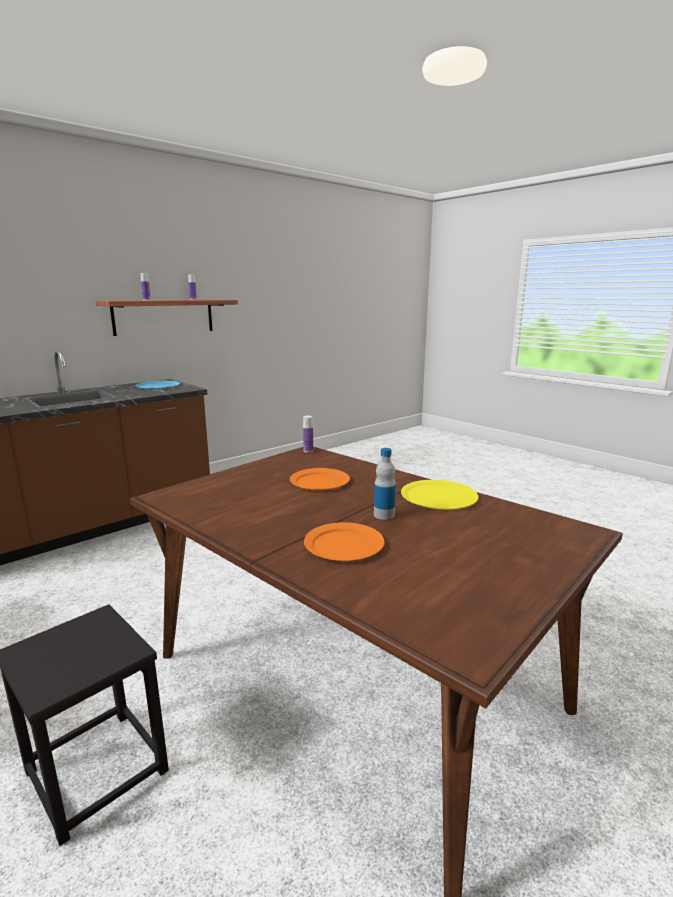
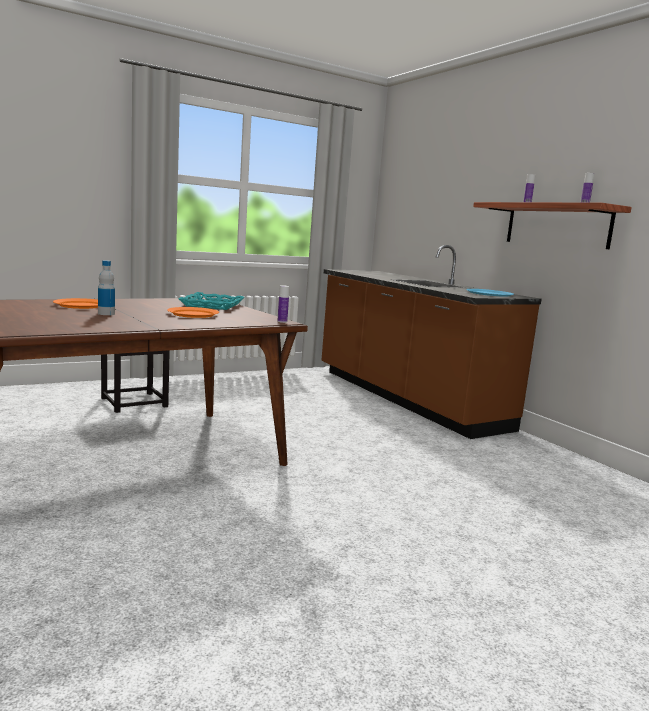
camera: 100 degrees right, 5 degrees down
(230, 485) = (213, 305): none -> turquoise tray
(439, 496) = (114, 324): yellow plate -> none

